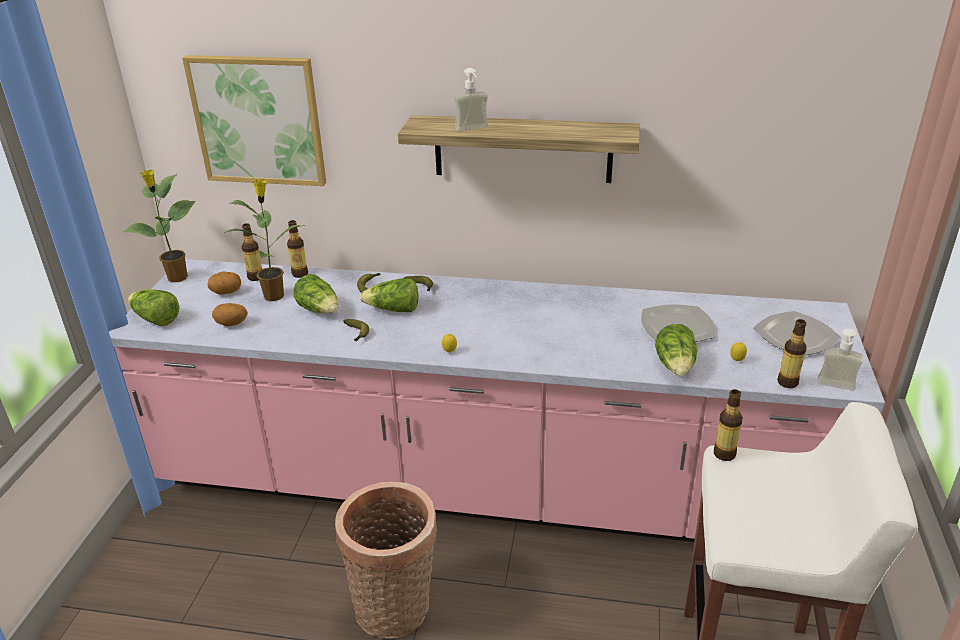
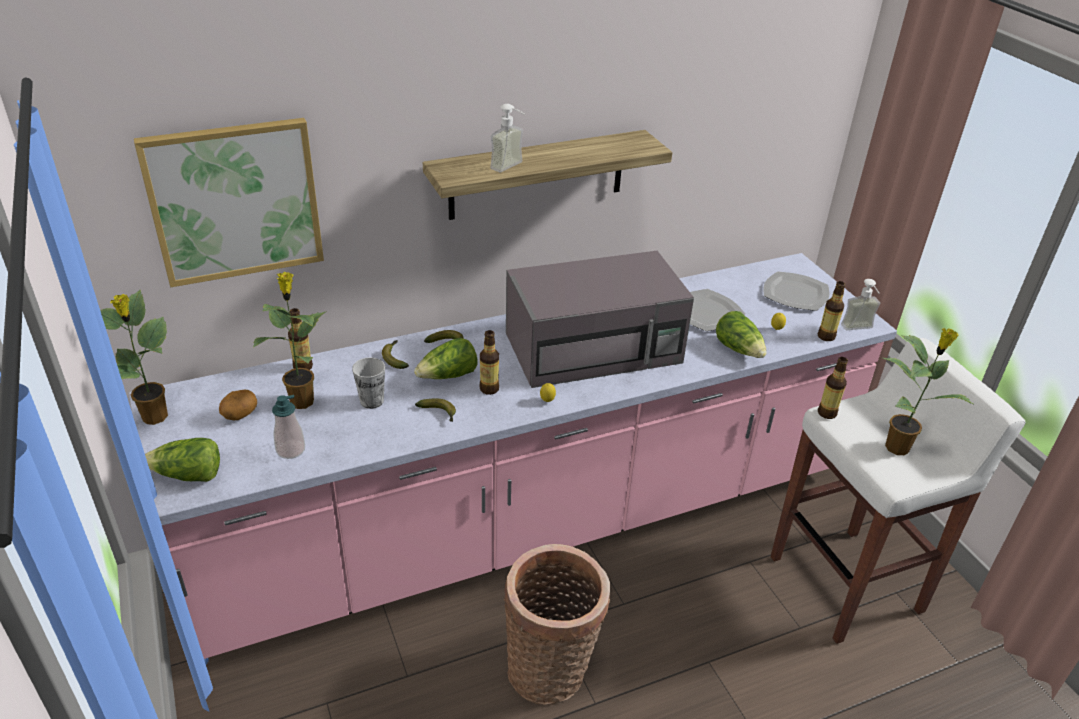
camera: 35 degrees left, 5 degrees up
(231, 324) = (290, 450): potato -> soap dispenser
(255, 277) = (254, 386): bottle -> bottle (489, 389)
(320, 310) = (372, 401): lettuce -> cup
(538, 324) = (595, 347): none -> grey microwave
(775, 513) = (899, 447): none -> potted plant

